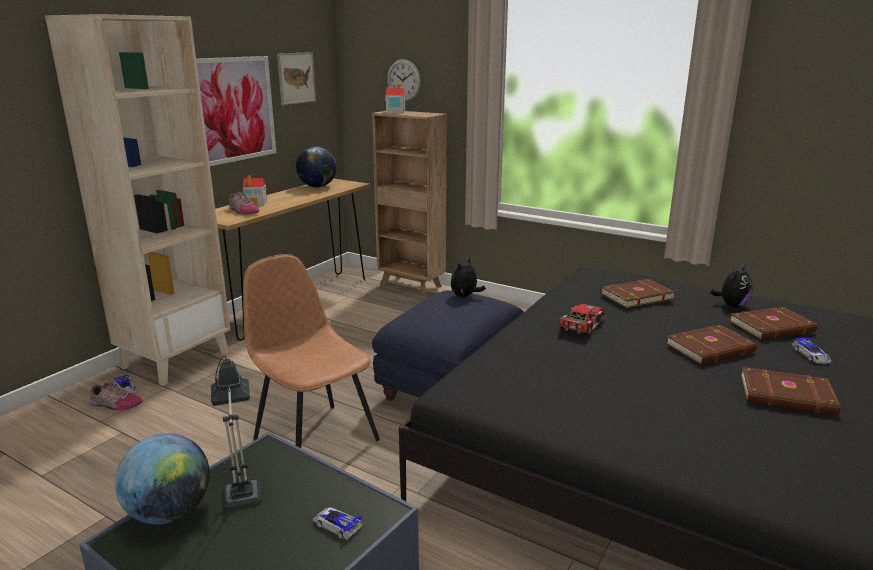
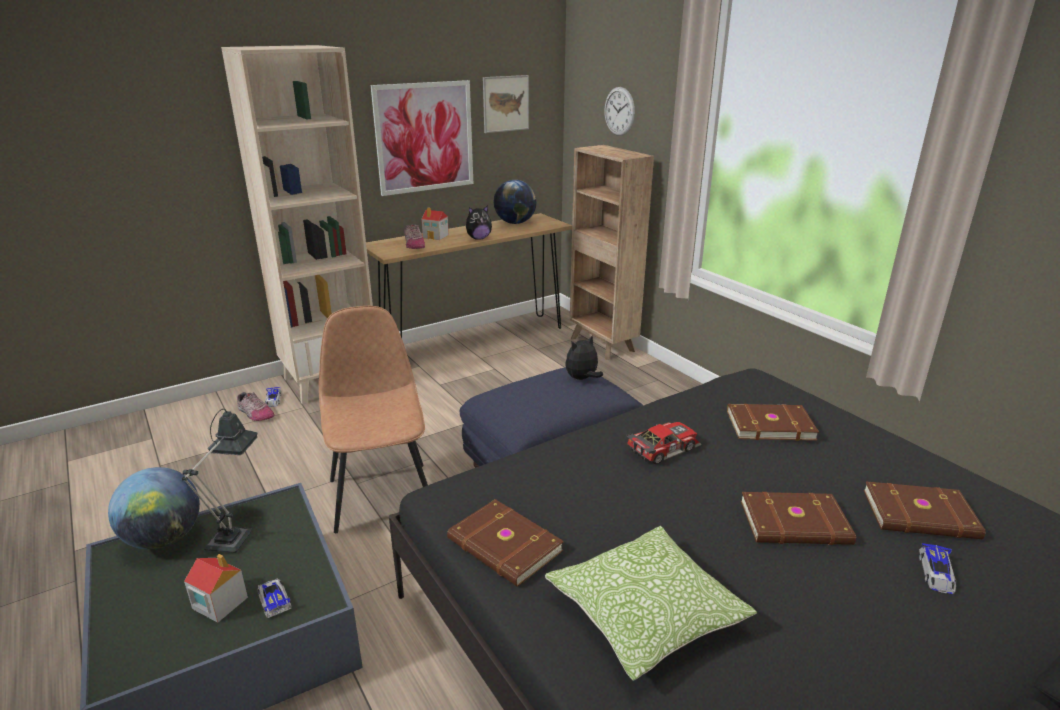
camera: 25 degrees right, 5 degrees up
(395, 112) = (600, 149): toy house -> toy house (219, 602)
(679, 423) = (645, 614): none -> pillow
(731, 305) = (894, 467): plush toy -> plush toy (478, 238)
(788, 396) = (833, 623): brown book -> brown book (504, 547)

